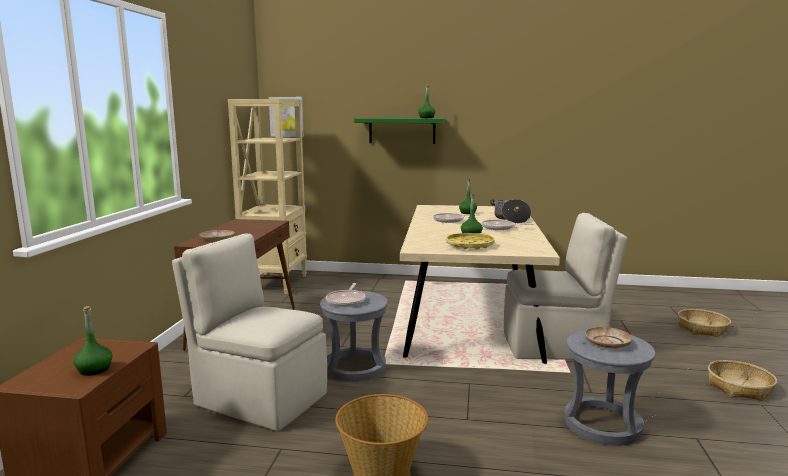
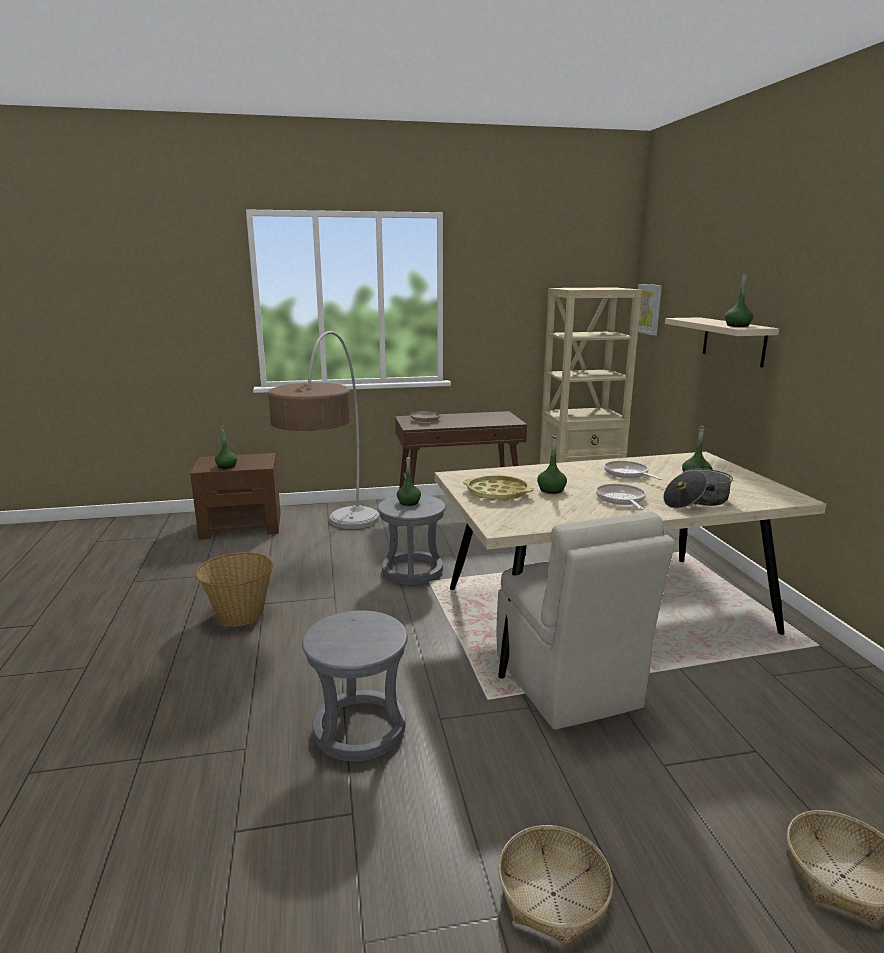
camera: 70 degrees right, 5 degrees up
(259, 398) = (336, 547): beige chair -> floor lamp
(346, 300) = (409, 502): frying pan -> green bottle
(402, 130) = (733, 341): green shelf -> beige shelf
(607, 343) = (357, 634): beige plate -> none

